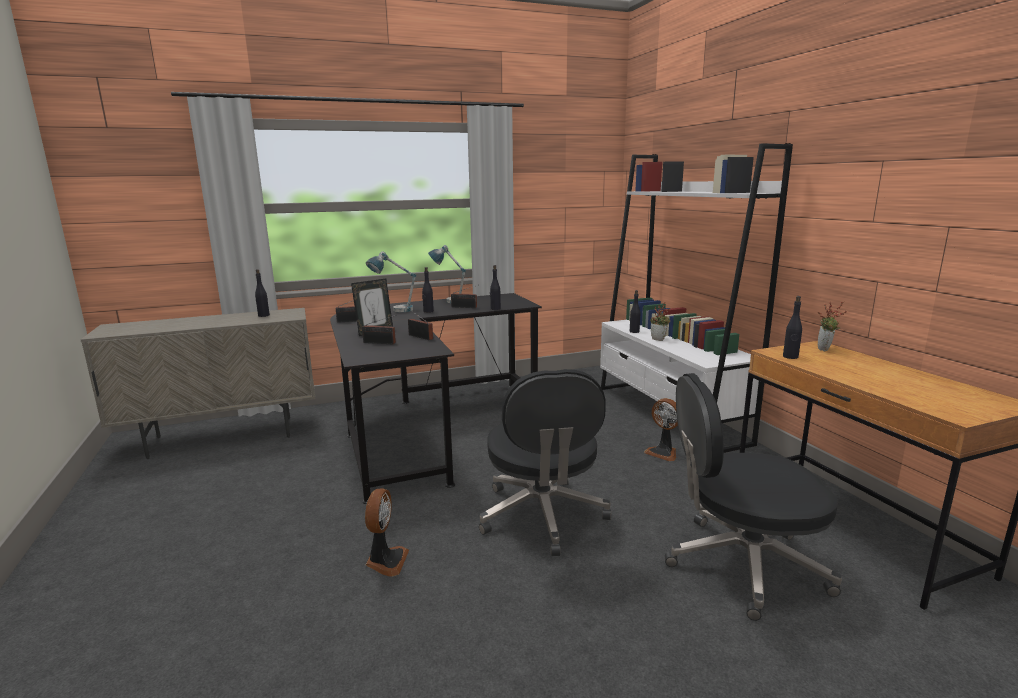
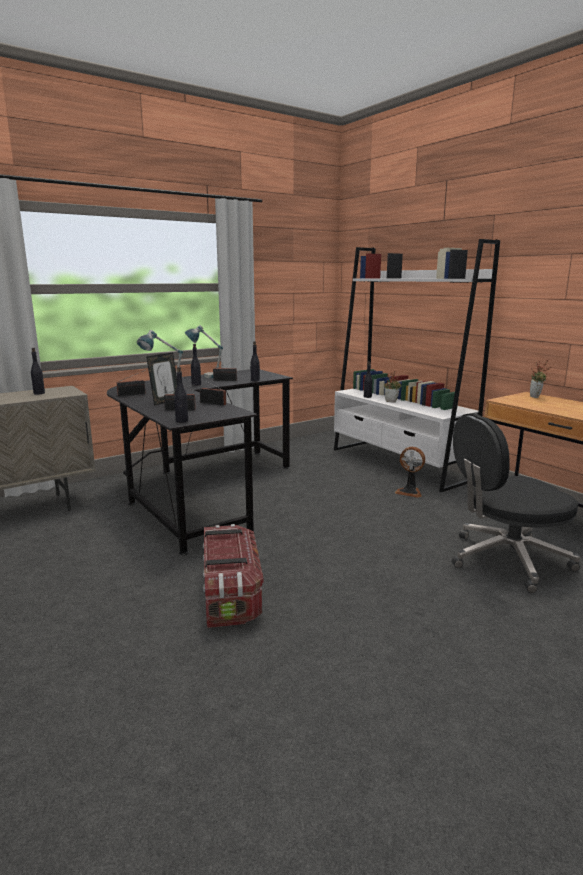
camera: 15 degrees left, 0 degrees up
(386, 561) = (230, 594): fan -> storage box
(542, 516) = (342, 546): black office chair -> none
(790, 357) = (517, 402): black bottle -> black bottle (182, 421)

